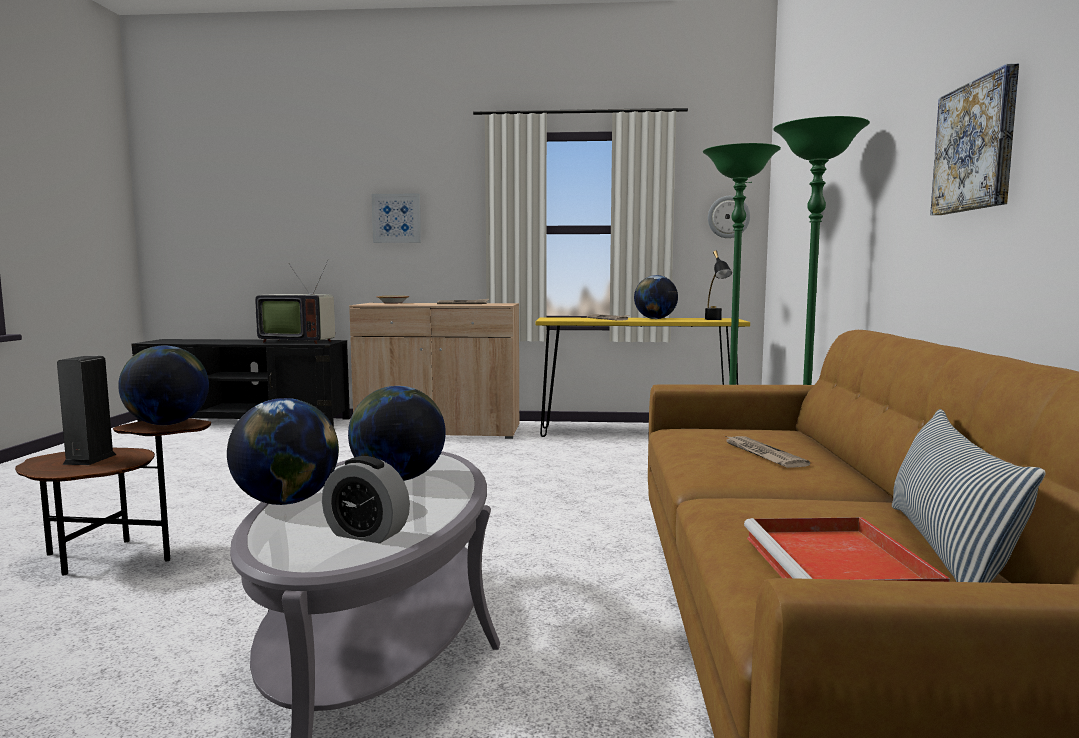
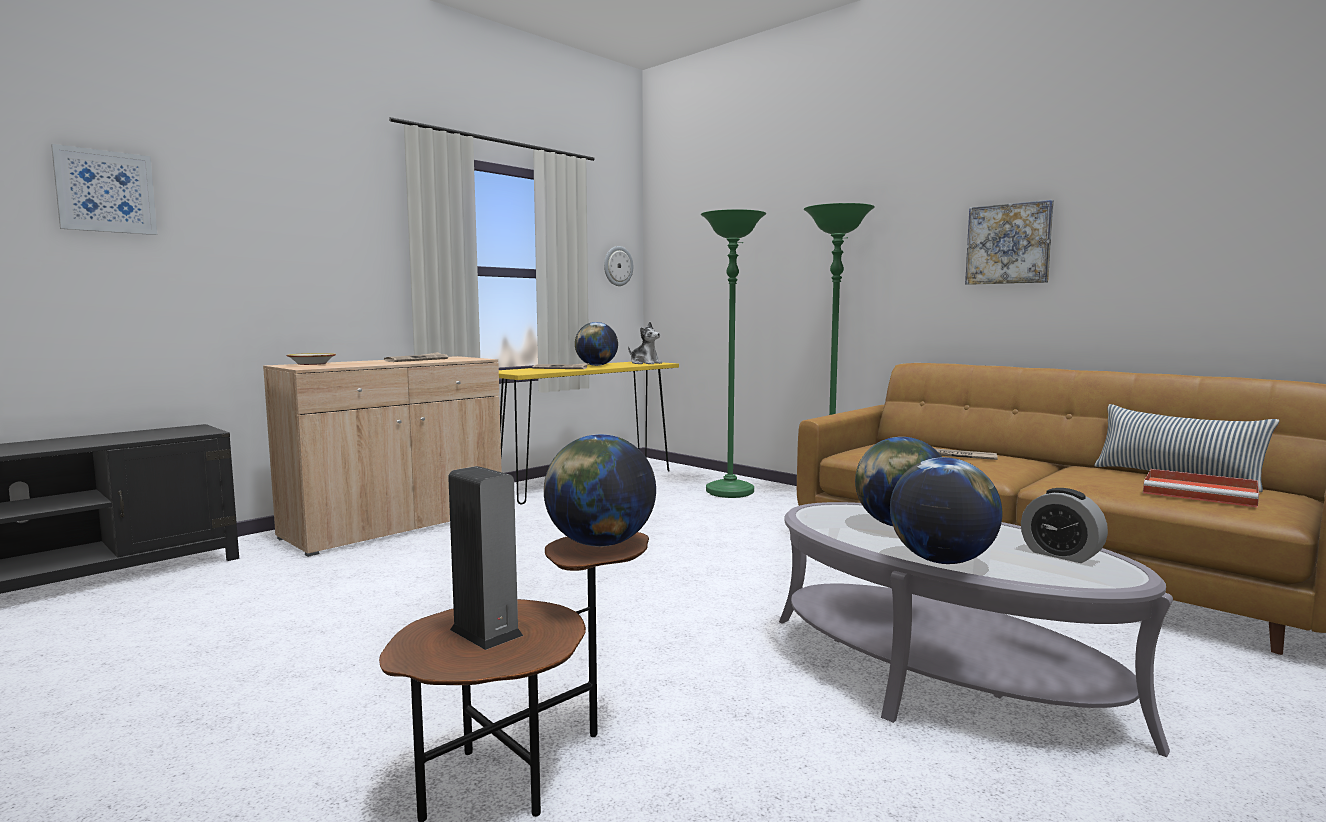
camera: 50 degrees left, 0 degrees up
(298, 341) = (139, 435): television -> none
(366, 534) = (1061, 554): alarm clock -> alarm clock turned 75 degrees clockwise
(396, 218) = (278, 244): picture -> picture (105, 191)
(715, 320) = (645, 363): black table lamp -> plush toy

